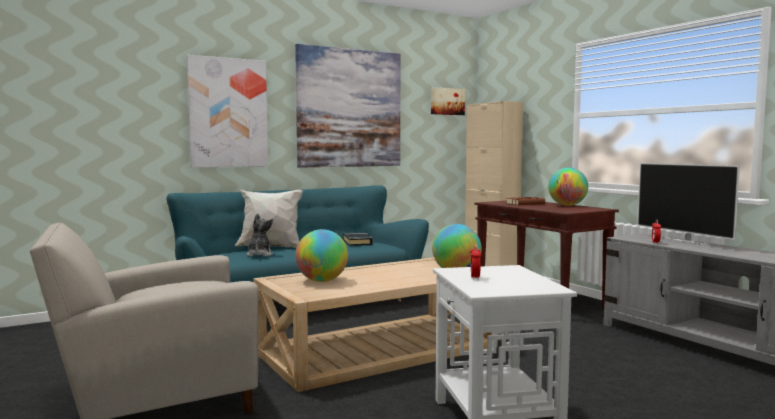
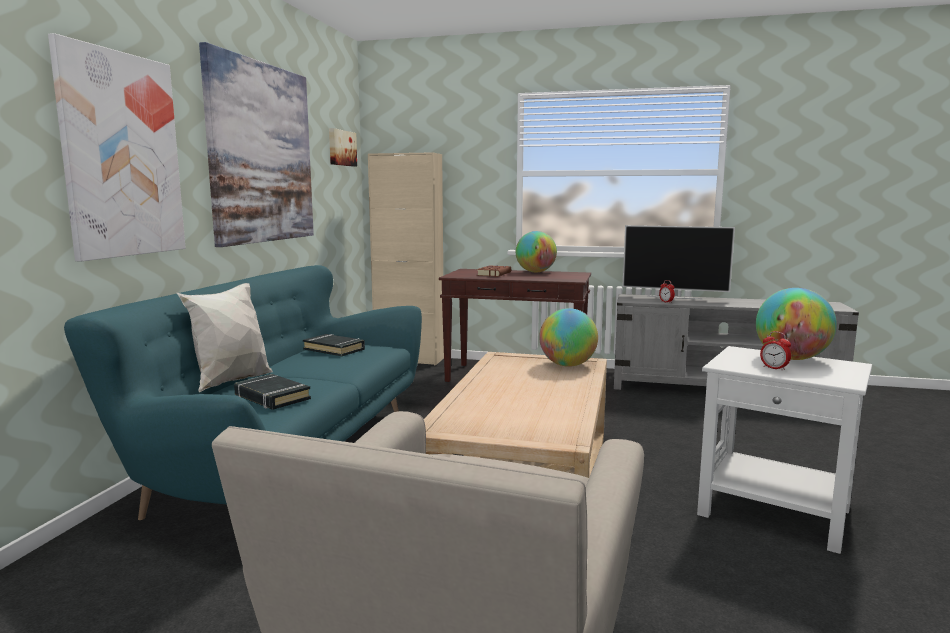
camera: 45 degrees left, 5 degrees up
(259, 255) = (271, 397): plush toy -> black book
(322, 281) = (496, 413): globe -> globe (791, 358)

